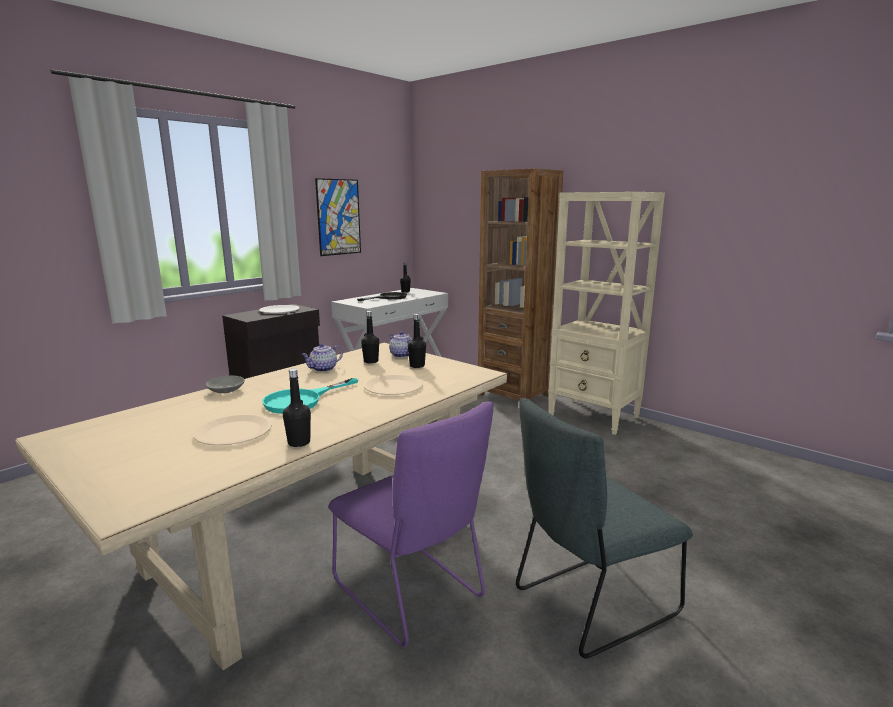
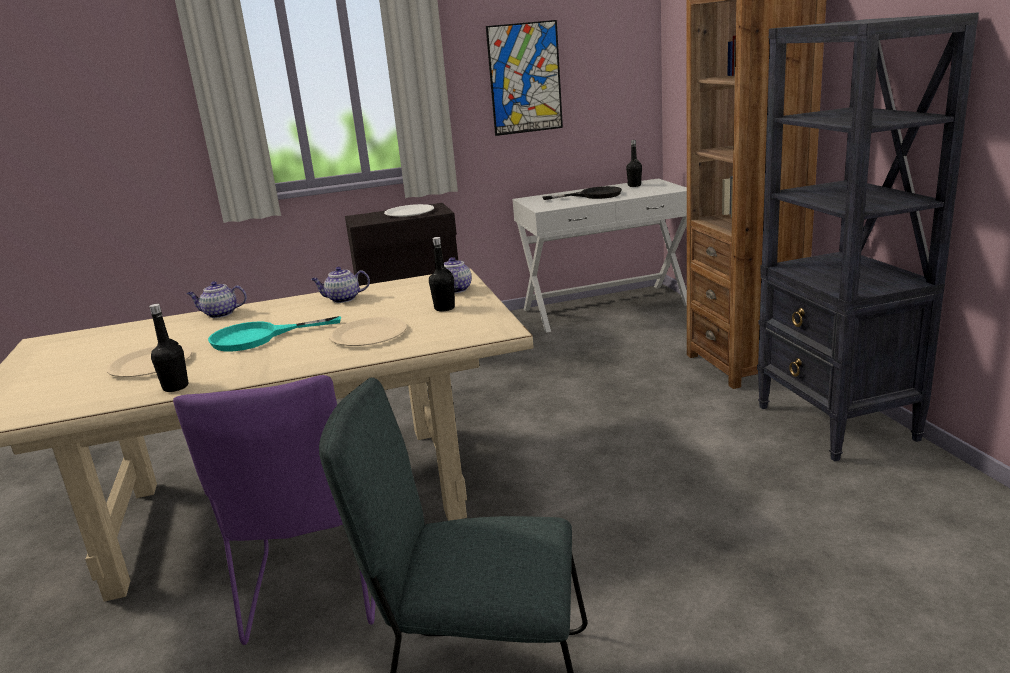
camera: 35 degrees right, 5 degrees up
(226, 390) = (220, 314): grey bowl -> teapot
(371, 361) = (407, 295): black bottle -> none
(594, 416) = (836, 423): beige bookcase -> black bookcase

